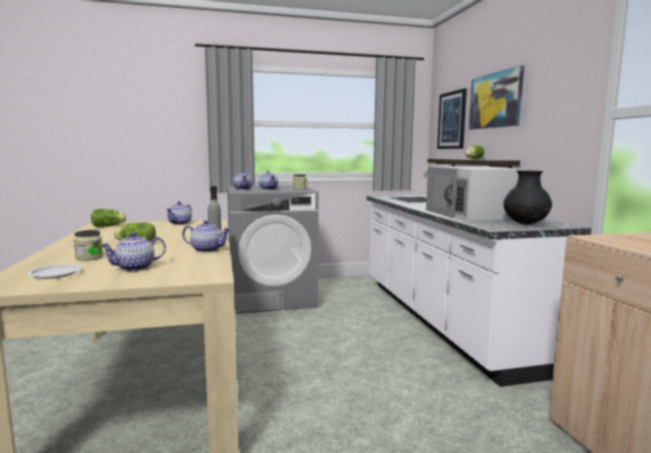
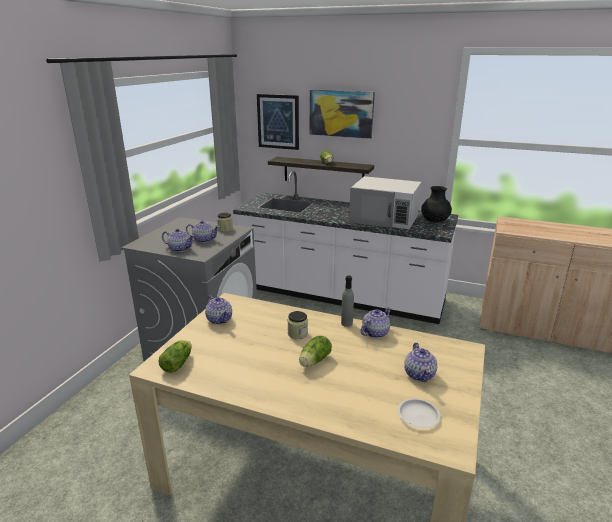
camera: 55 degrees left, 15 degrees up
(89, 257) = (360, 393): jar -> jar (297, 334)

